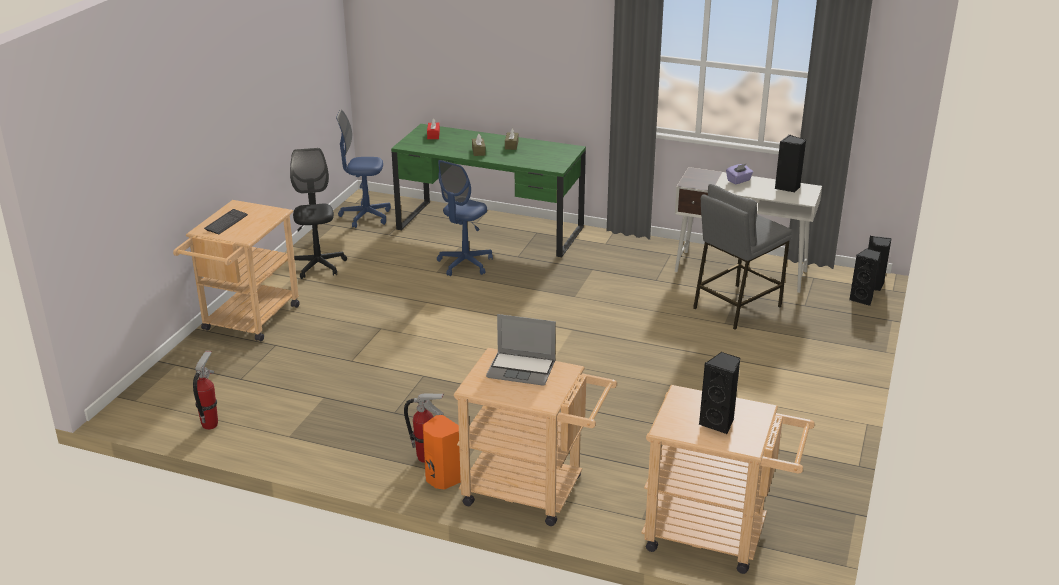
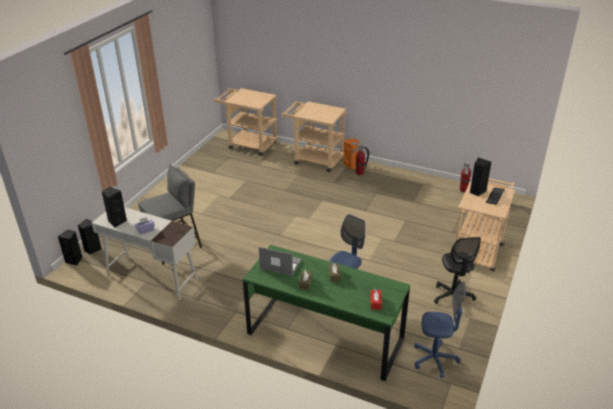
camera: 175 degrees left, 5 degrees up
(522, 369) = (318, 115): laptop -> laptop (279, 265)
(719, 423) = (249, 96): black speaker -> black speaker (476, 191)

